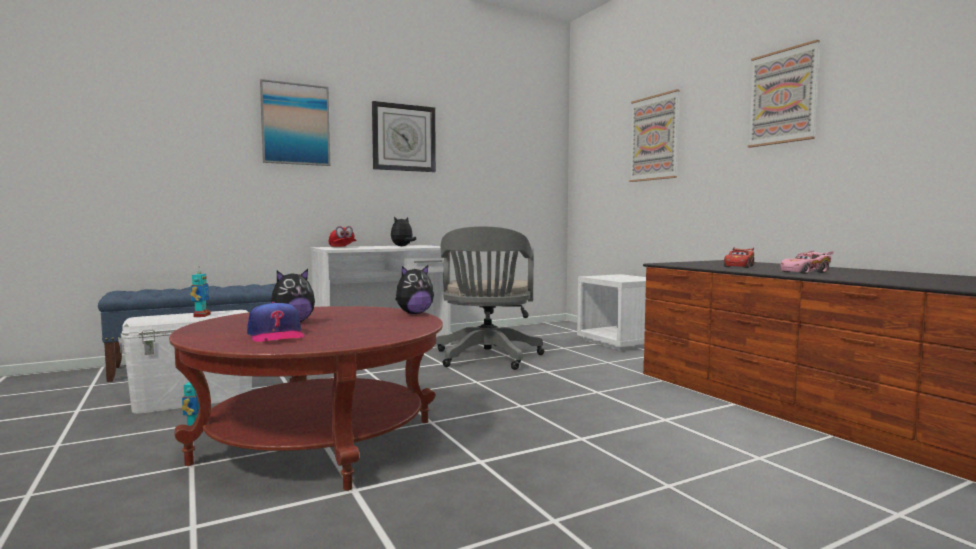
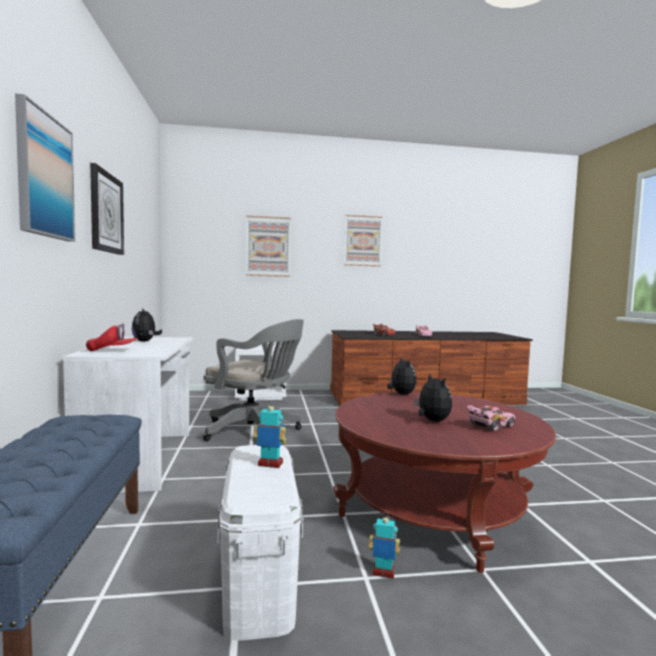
camera: 70 degrees left, 0 degrees up
(276, 335) = (491, 426): cap -> pink toy car

